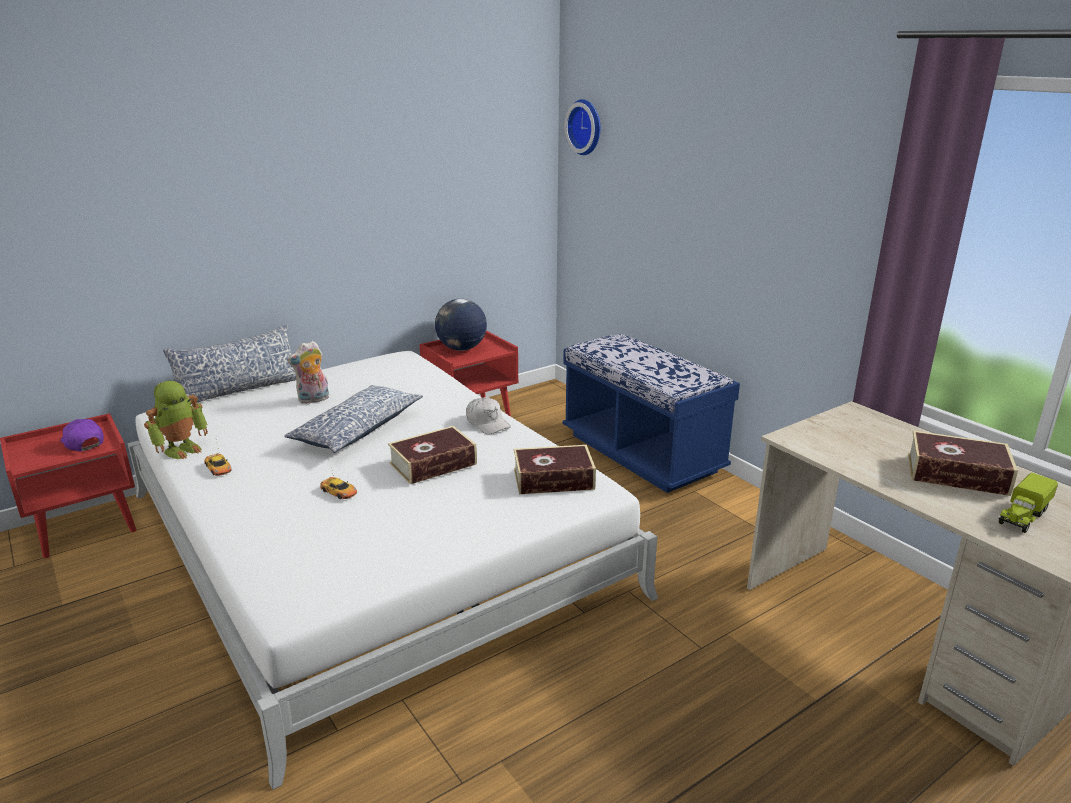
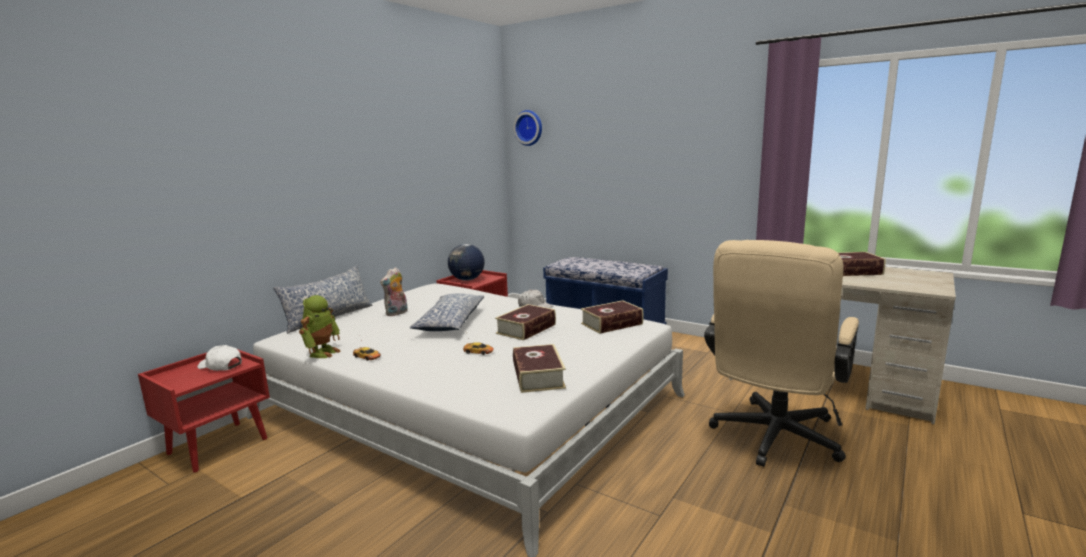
camera: 20 degrees left, 10 degrees down
(83, 442) = (220, 366): purple cap -> white cap
(368, 554) = (538, 376): none -> book
(718, 713) = (772, 440): none -> beige office chair
(1022, 517) = (900, 280): toy truck -> none

